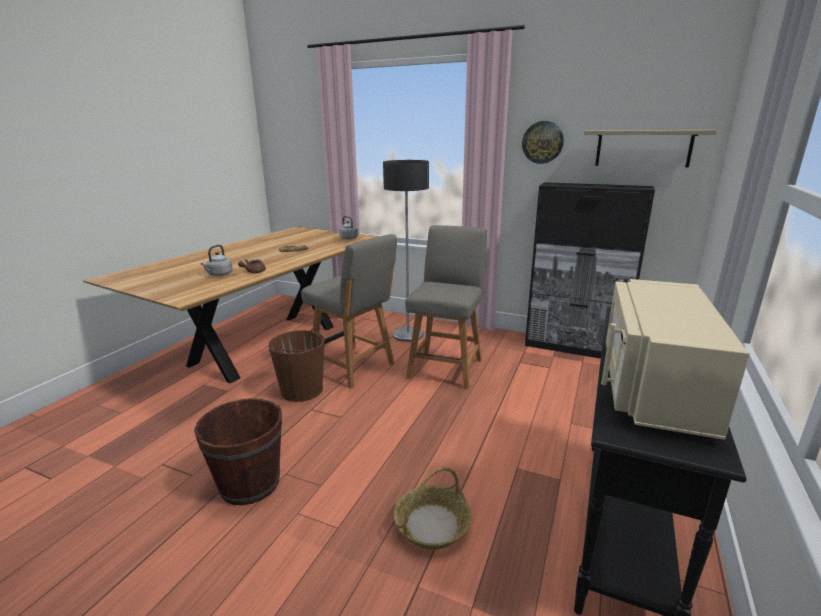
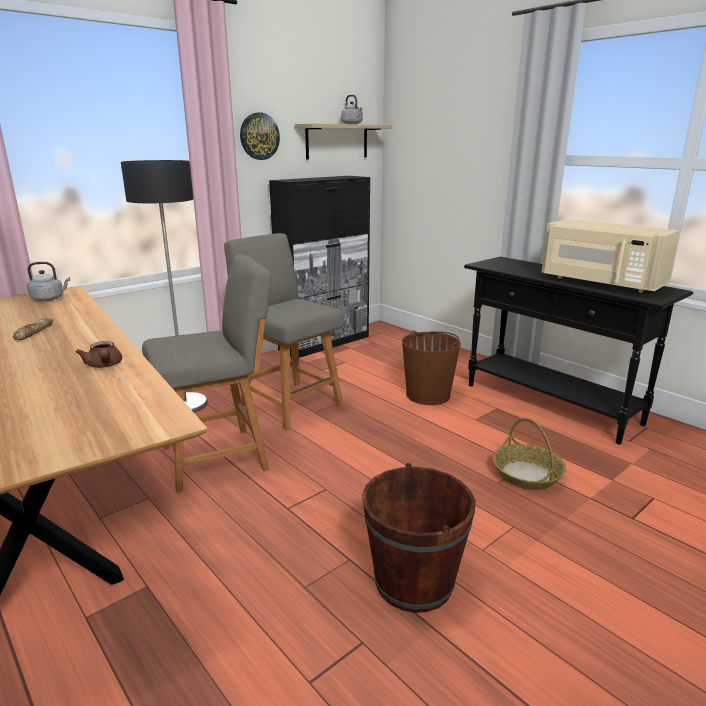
camera: 65 degrees left, 0 degrees up
(219, 275) = (66, 390): grey kettle -> grey kettle (352, 124)
(302, 390) = (232, 508): brown bucket -> brown bucket (428, 395)

